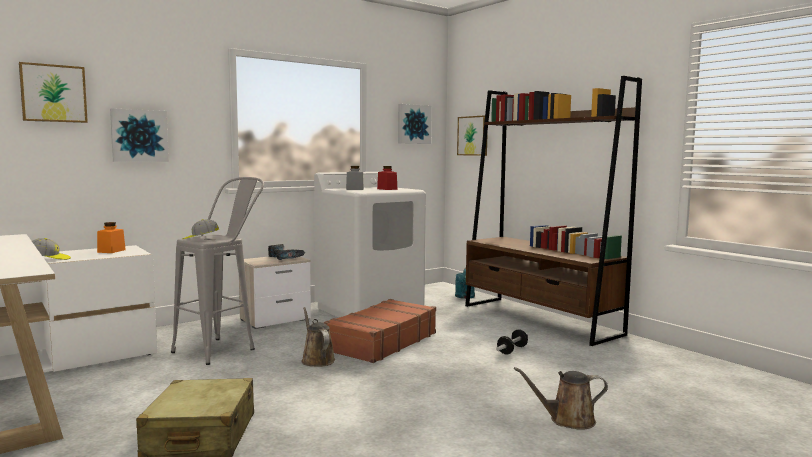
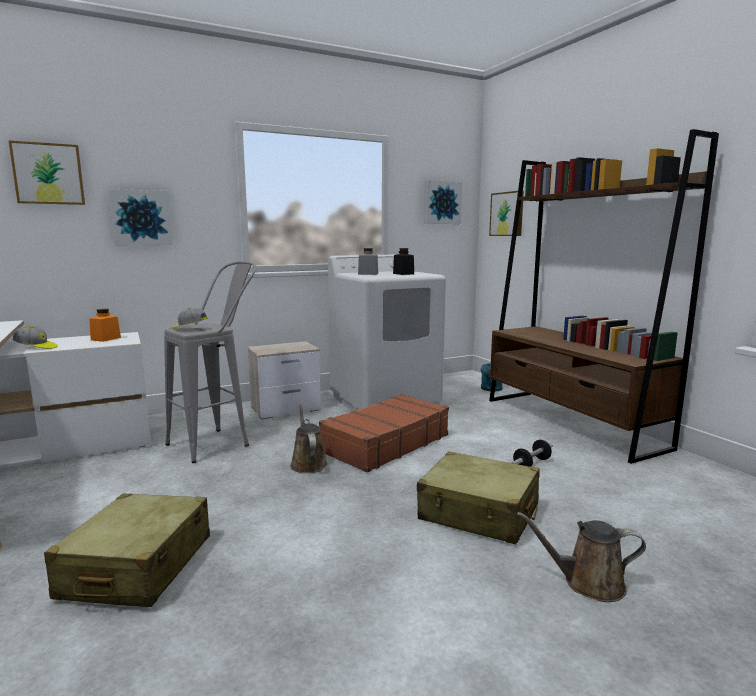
camera: 10 degrees right, 5 degrees up
(285, 258) = (295, 346): power drill -> none
(387, 189) = (403, 274): red jar -> black jar
(476, 384) = (479, 513): none -> beige suitcase

